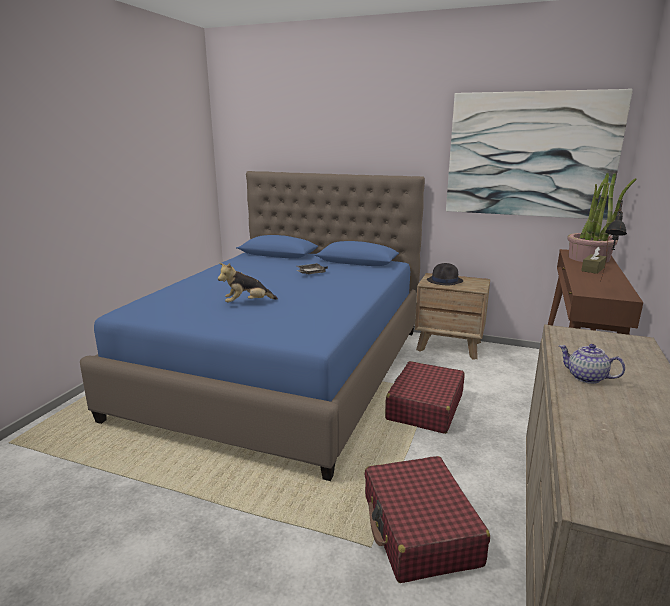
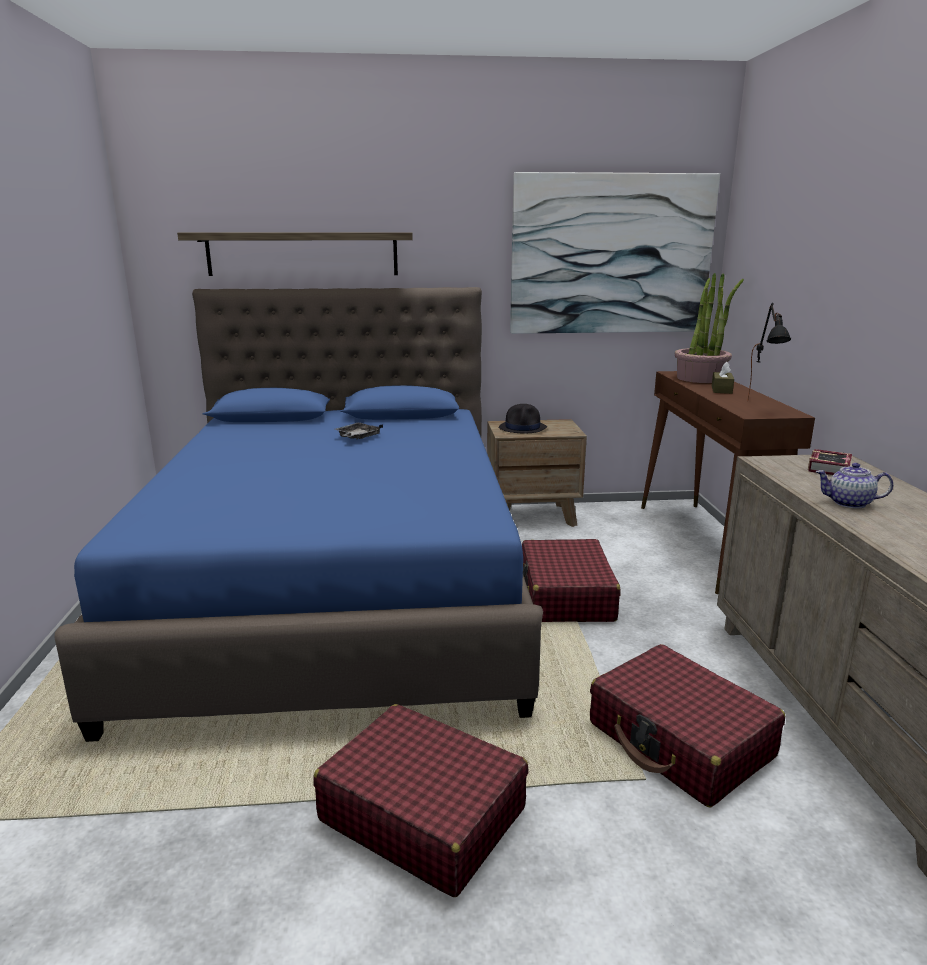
camera: 25 degrees left, 0 degrees up
(218, 517) = (422, 813): none -> red suitcase
(247, 303) = (319, 491): plush toy -> none
(311, 150) = (302, 254): none -> shelf
(615, 346) = (831, 468): none -> book

